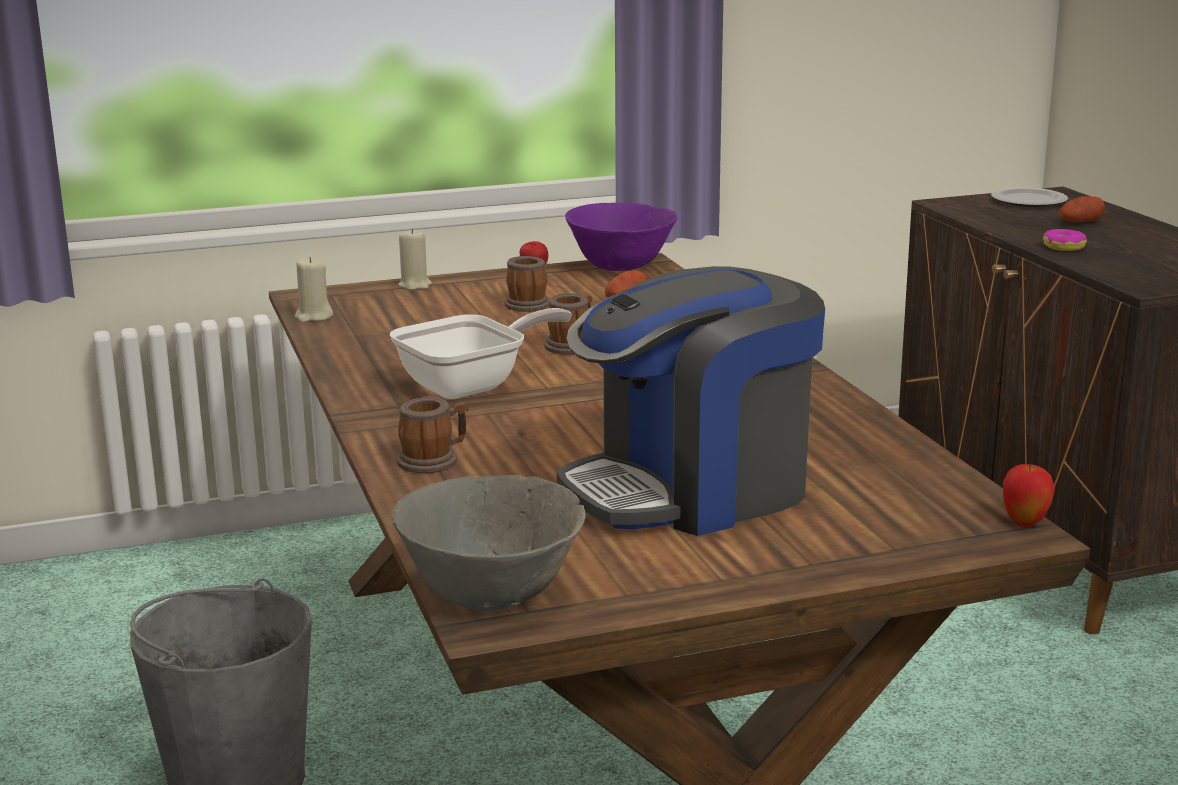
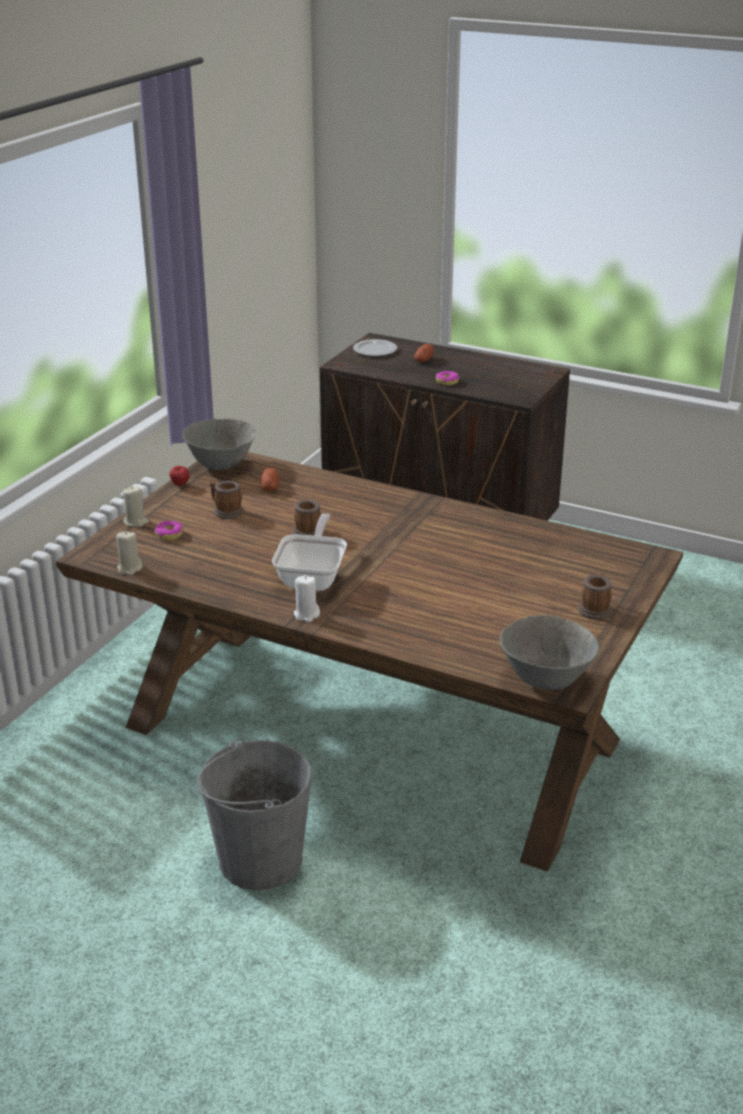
camera: 45 degrees left, 10 degrees up
(378, 414) = (306, 614): none -> white candle
(420, 304) = (169, 534): none -> donut
(434, 460) = (389, 628): mug -> mug (595, 608)
(620, 267) = (220, 464): purple bowl -> grey bowl
(692, 490) = (517, 591): coffee machine -> none
(1025, 523) = (648, 549): apple -> none

